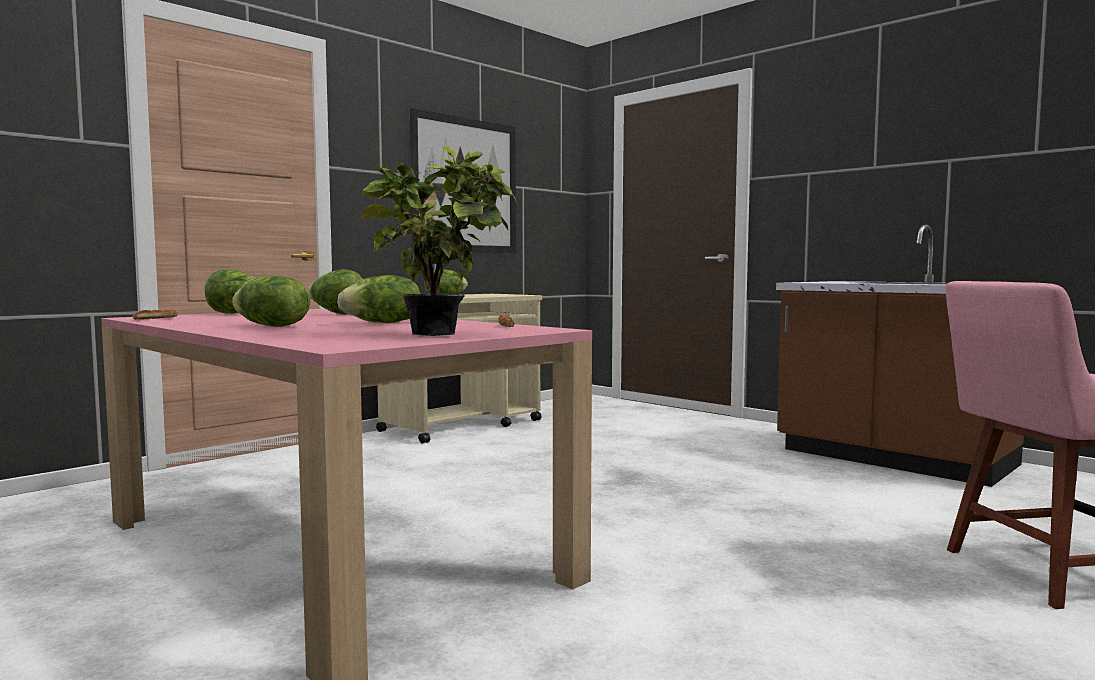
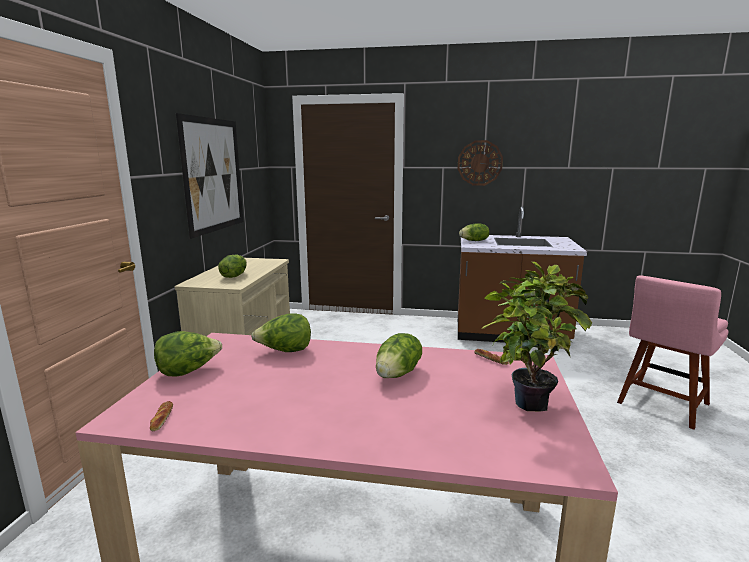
camera: 35 degrees left, 10 degrees up
(271, 326) = (350, 414): lettuce -> lettuce (474, 241)
(866, 160) = (479, 163): none -> wall clock

